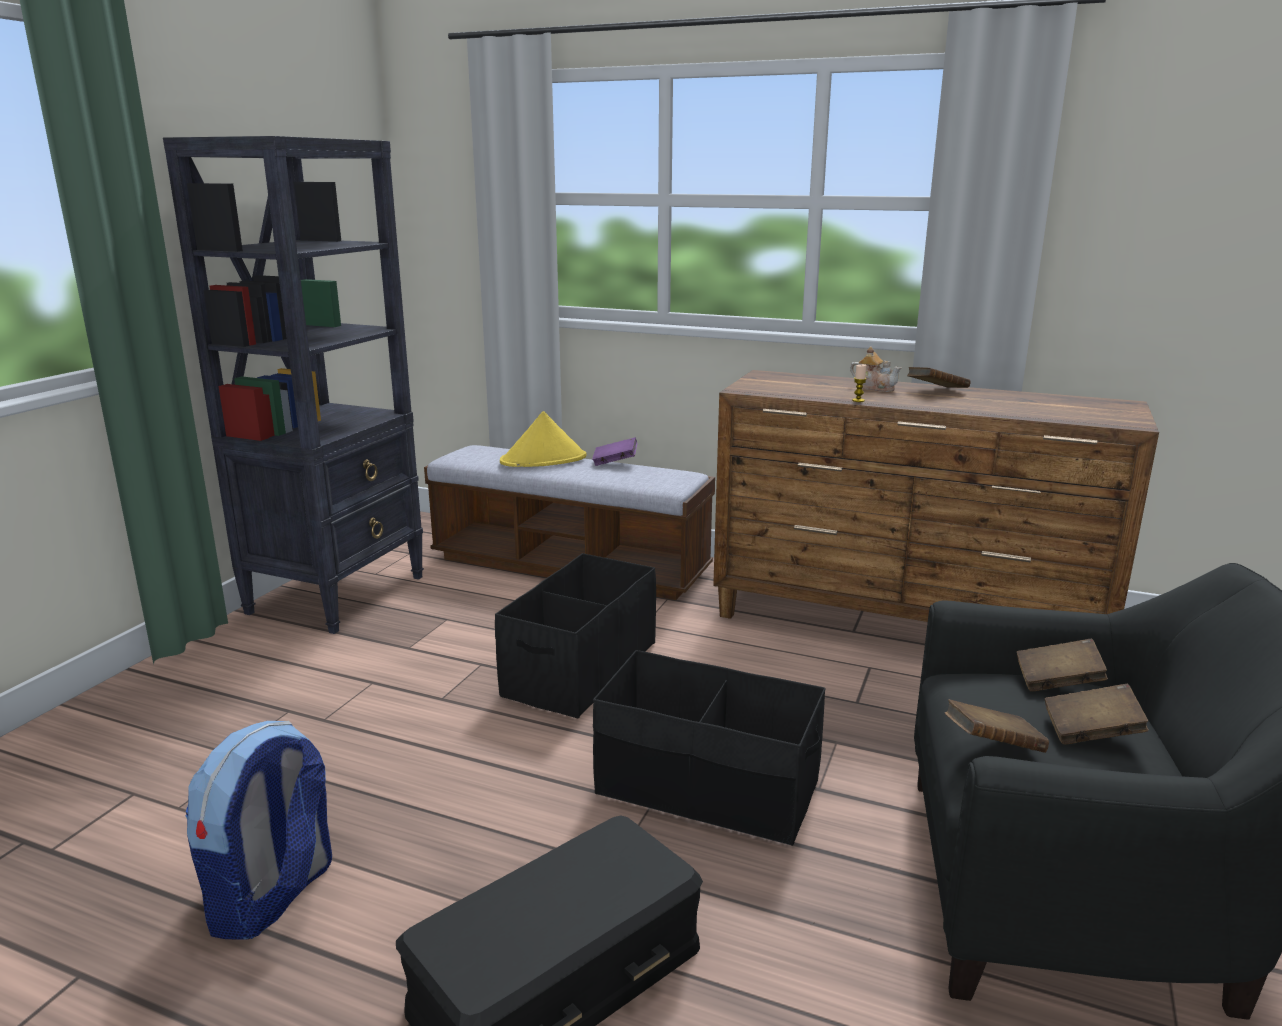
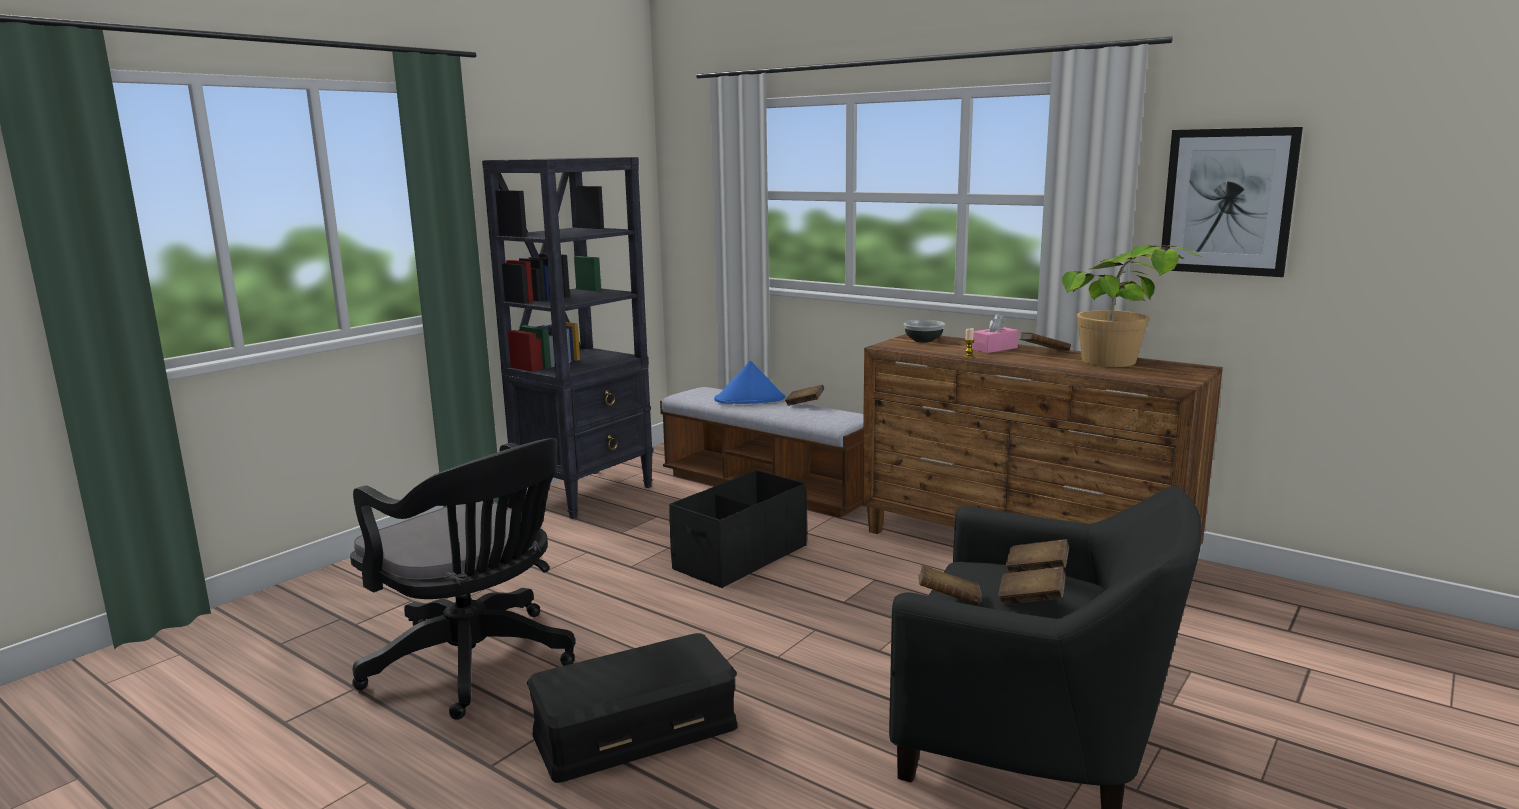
camera: 15 degrees right, 5 degrees down
(273, 896) = (477, 664): backpack -> black office chair
(544, 460) = (750, 399): yellow hat -> blue hat
(615, 462) = (804, 404): purple book -> brown book
(707, 788) = (794, 641): black storage box -> none
(780, 380) = (923, 340): none -> bowl
(874, 388) = (994, 348): teapot -> pink tissue box
(1042, 407) = (1119, 367): none -> potted plant
(1152, 205) = (1228, 202): none -> picture

